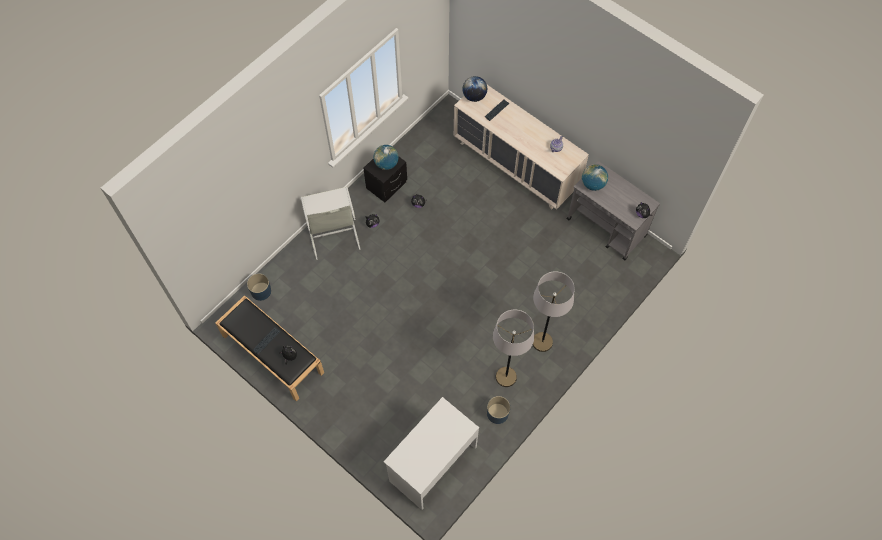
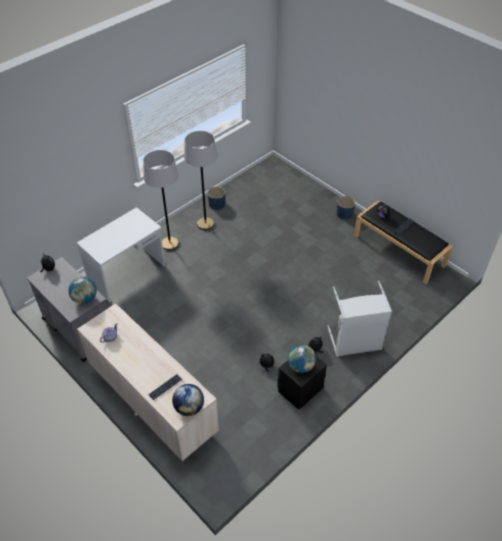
camera: 175 degrees left, 15 degrees down
(261, 291) = (419, 297): blue planter -> blue planter (344, 214)
(432, 463) = (269, 181): white desk -> white desk (127, 274)

